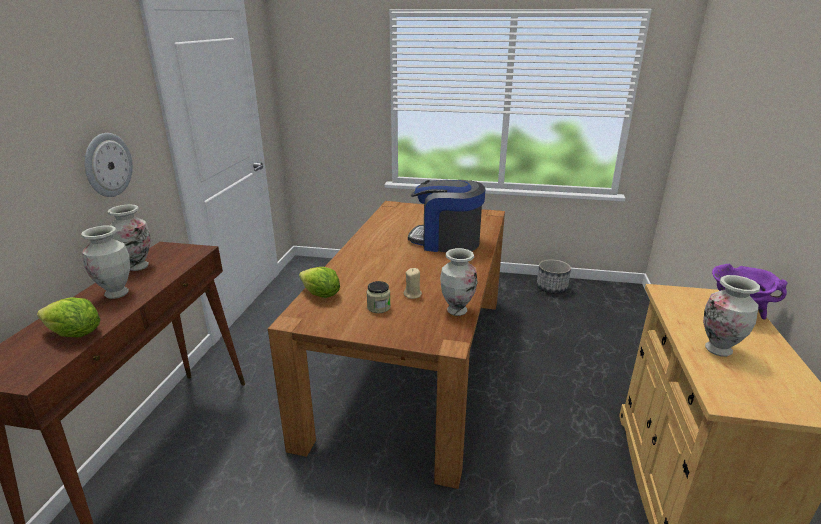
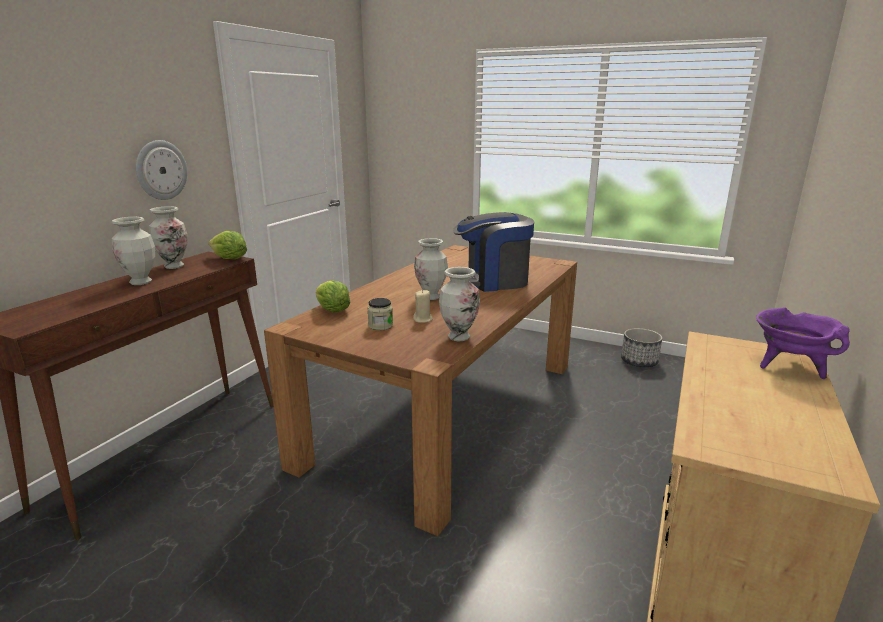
camera: 15 degrees right, 5 degrees down
(75, 334) = (84, 305): lettuce -> lettuce (229, 259)
(446, 241) = (492, 281): coffee machine -> coffee machine turned 45 degrees counterclockwise
(718, 350) = (734, 399): vase -> vase (431, 297)

